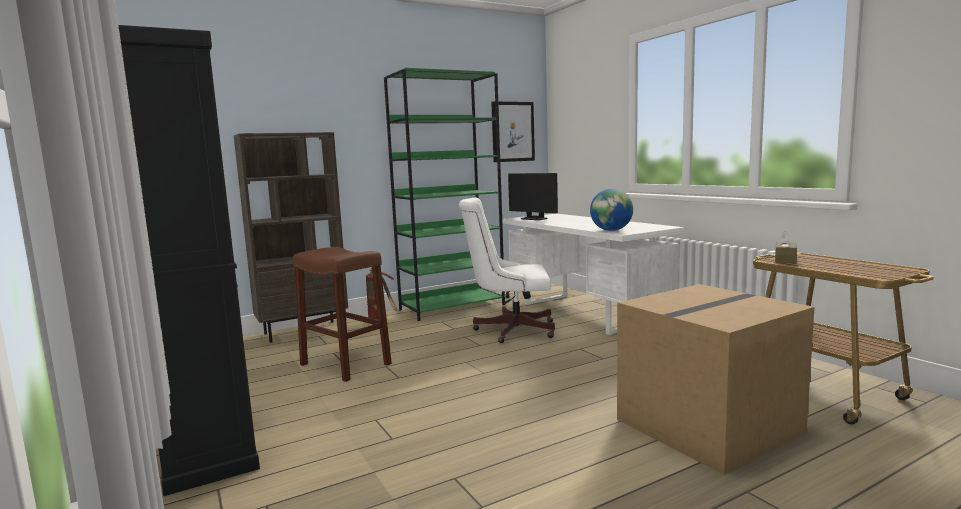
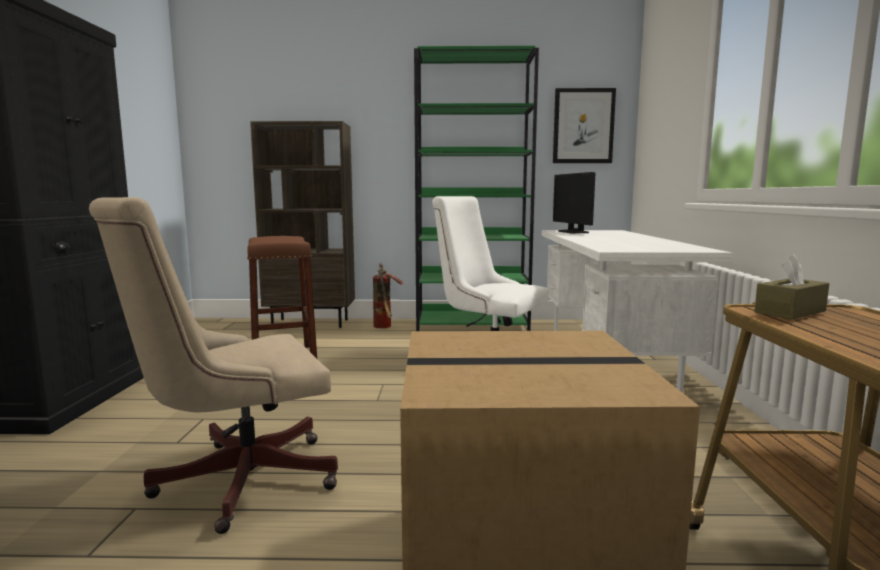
camera: 30 degrees right, 0 degrees up
(487, 443) = (235, 480): none -> beige office chair
(611, 230) = (608, 247): globe -> none

